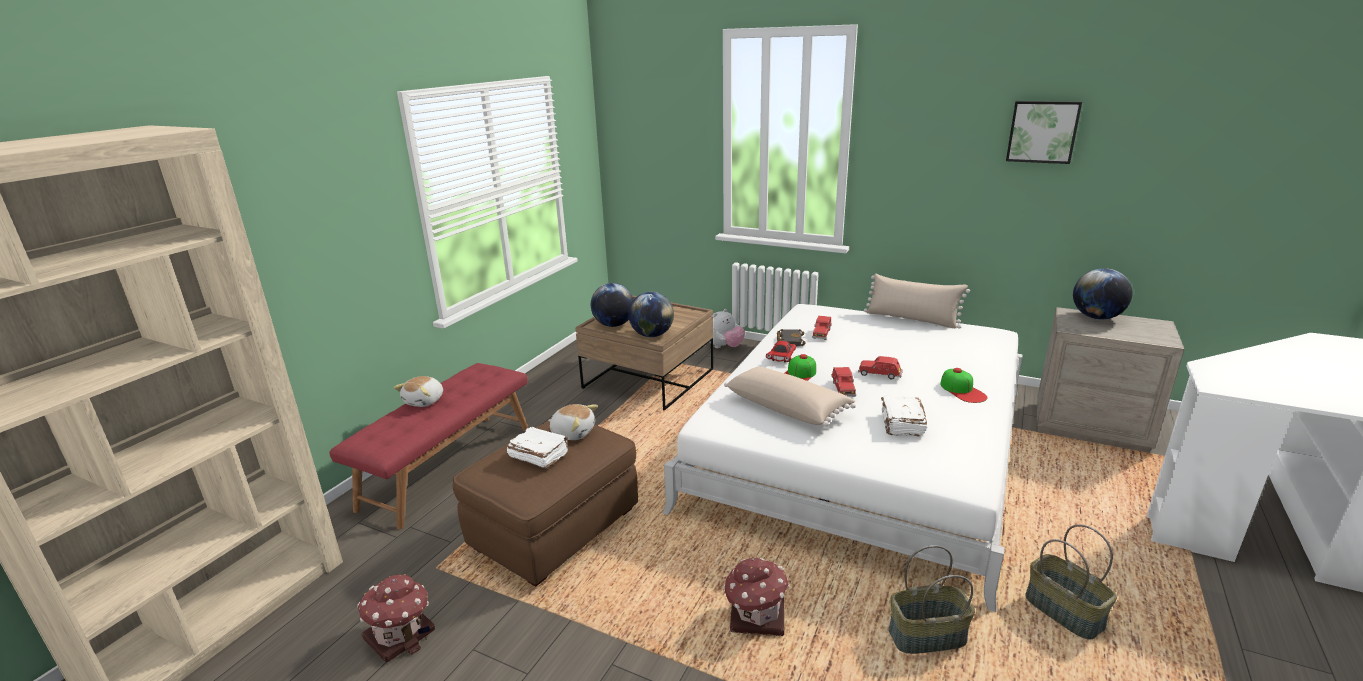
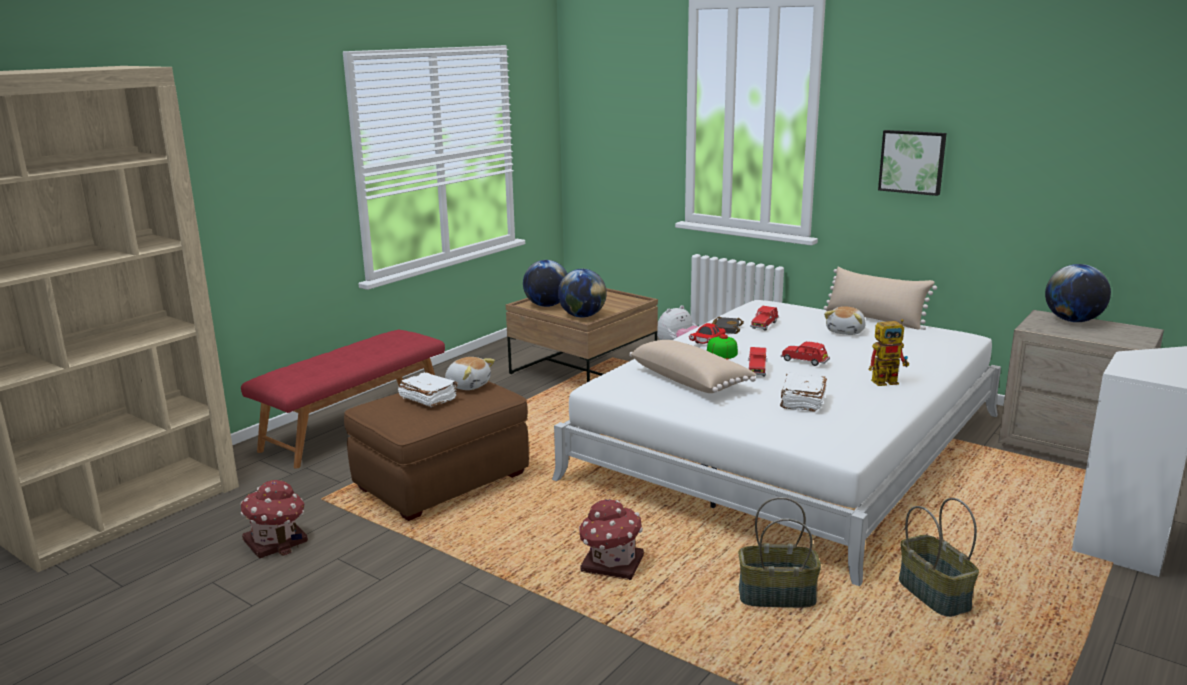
camera: 10 degrees right, 5 degrees down
(425, 401) = (338, 354): plush toy -> plush toy (846, 332)
(962, 390) = (889, 381): cap -> toy robot
(1042, 131) = (1020, 111): picture -> picture (912, 162)

